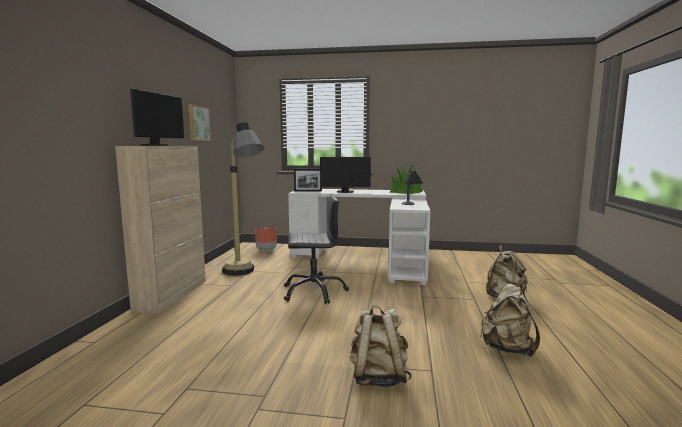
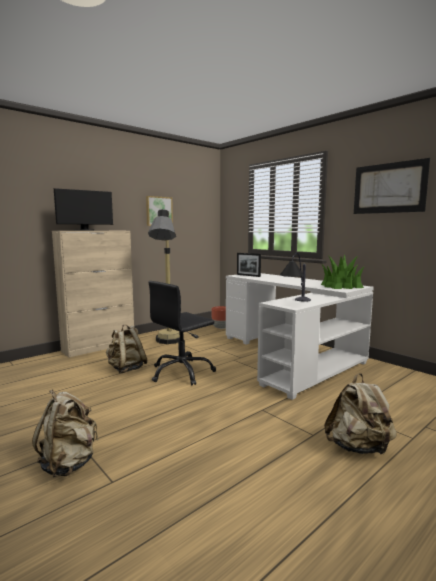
camera: 40 degrees right, 0 degrees up
(314, 291) = (182, 372): black office chair -> black office chair turned 105 degrees clockwise
(345, 192) = (277, 279): monitor -> none
(425, 113) = (389, 188): none -> picture
(507, 349) = (223, 505): beige backpack -> beige backpack (126, 369)

